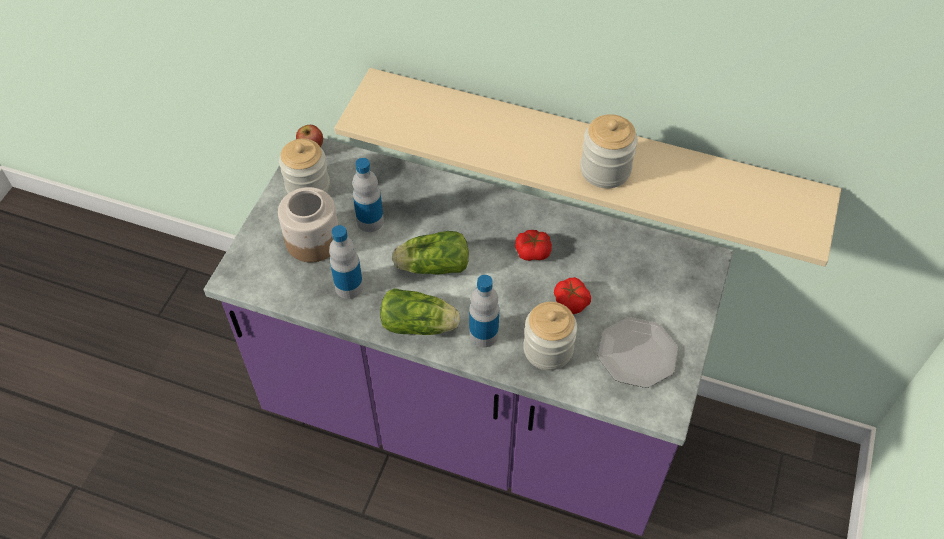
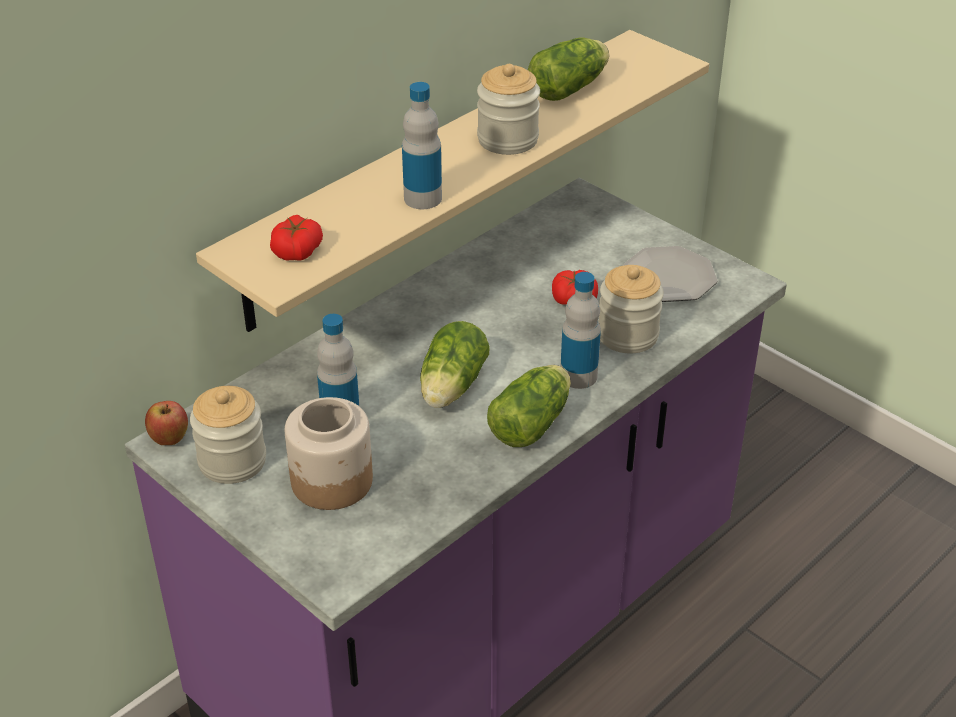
camera: 65 degrees left, 15 degrees down
(349, 287) = (433, 468): bottle -> bottle (423, 198)
(532, 251) = (486, 304): tomato -> tomato (297, 251)
(711, 181) = (571, 87): none -> lettuce

